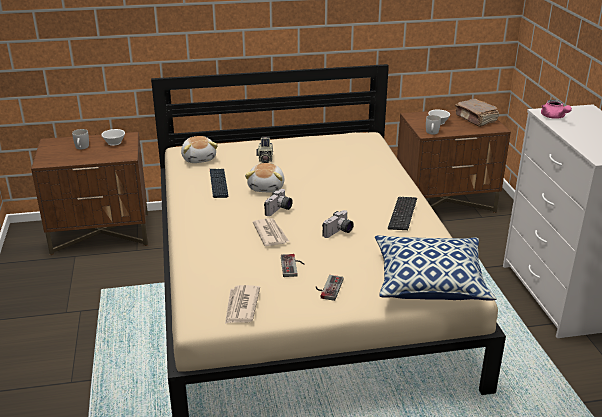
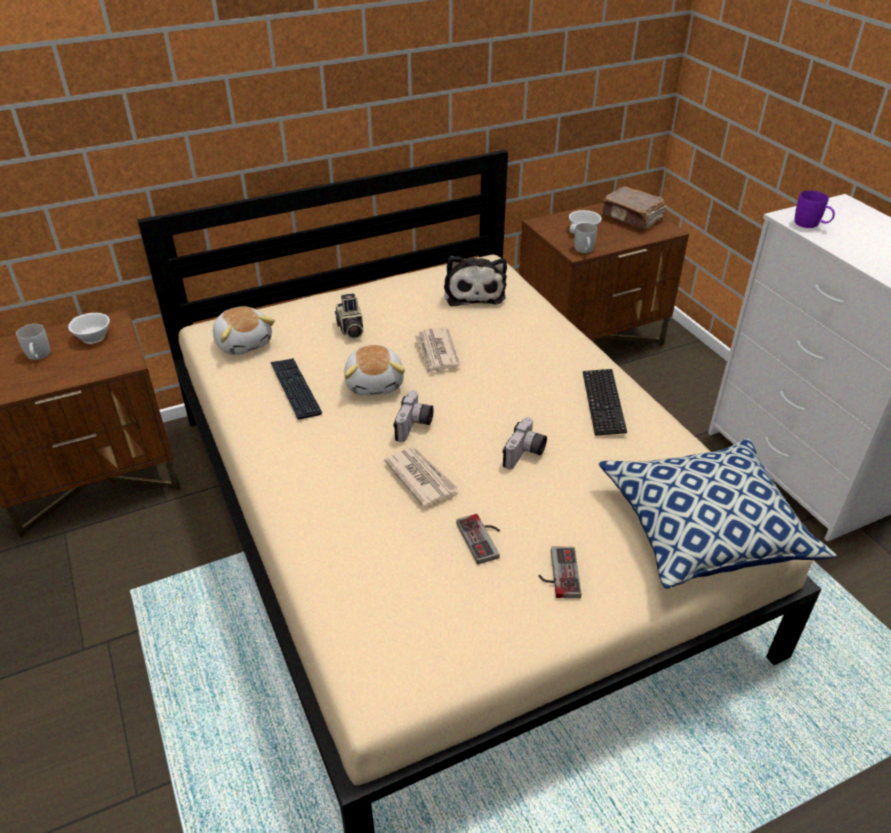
camera: 15 degrees left, 10 degrees up
(241, 306) = (436, 644): newspaper -> newspaper (436, 353)
(351, 149) = (474, 292): none -> plush toy
(554, 117) = (811, 225): pink teapot -> purple mug

